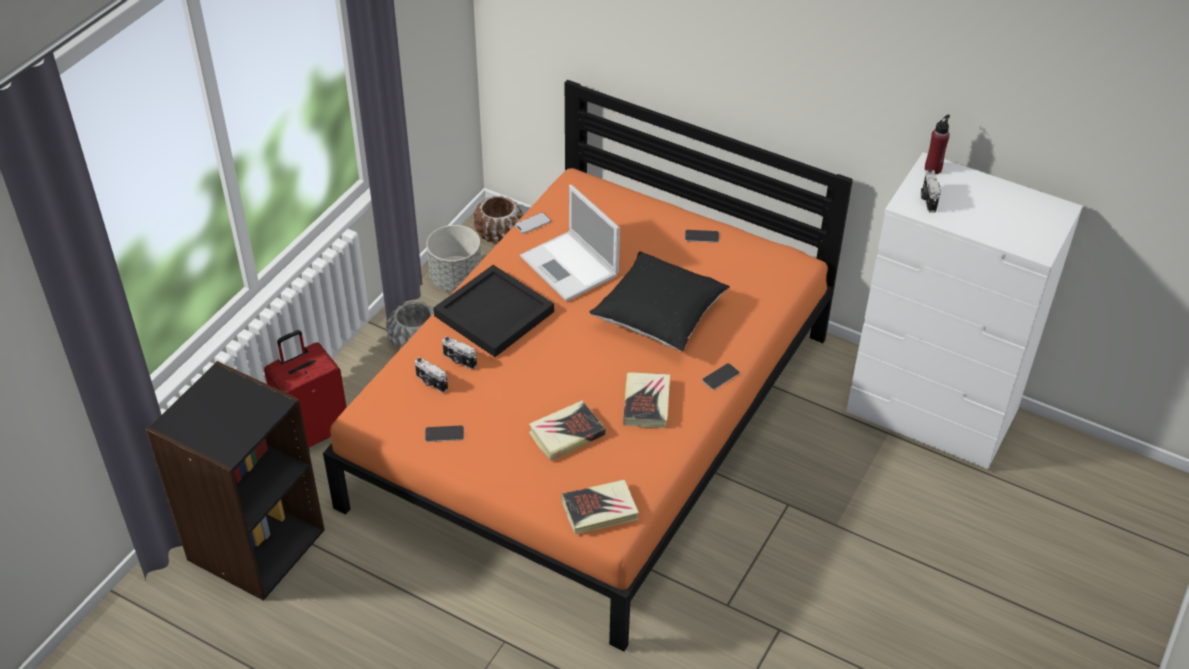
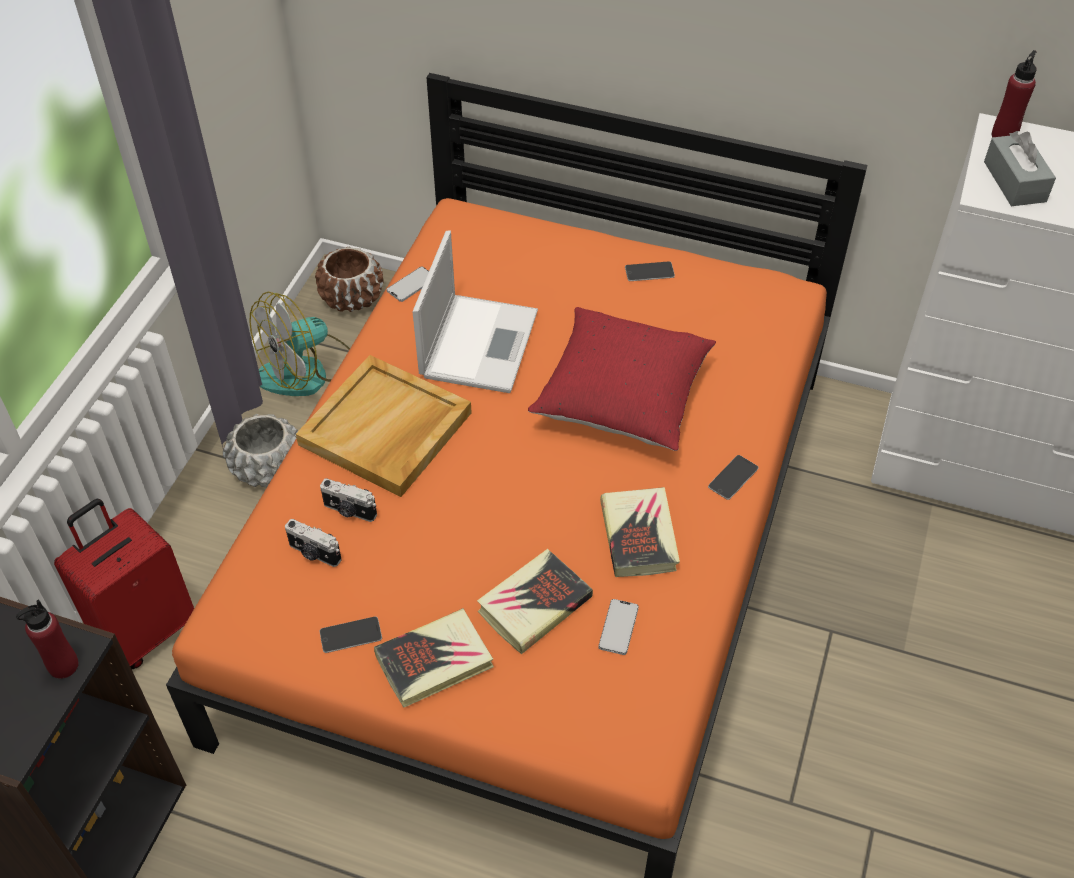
camera: 10 degrees left, 5 degrees up
(265, 411) = (63, 665): none -> red bottle
(456, 280) = (307, 371): grey planter -> fan
(494, 314) = (386, 430): black tray -> beige tray
(570, 267) = (479, 342): laptop -> laptop turned 120 degrees counterclockwise
(600, 510) = (615, 726): book -> book (435, 661)
(617, 455) = (618, 627): none -> phone
(659, 316) = (622, 398): black pillow -> red pillow
(927, 199) = (1014, 182): camera -> grey tissue box

